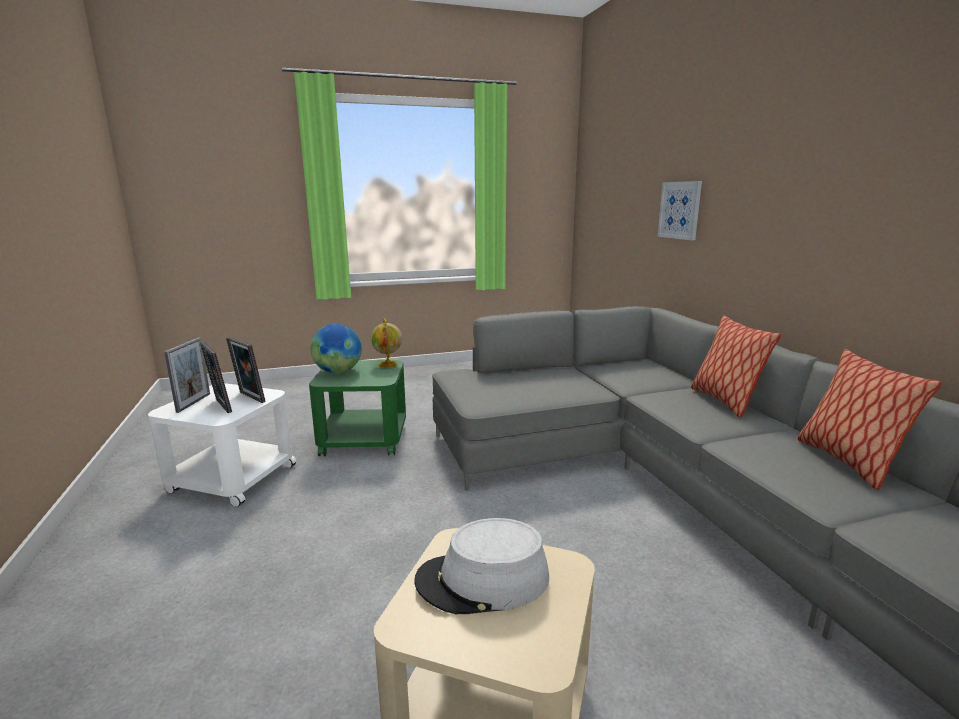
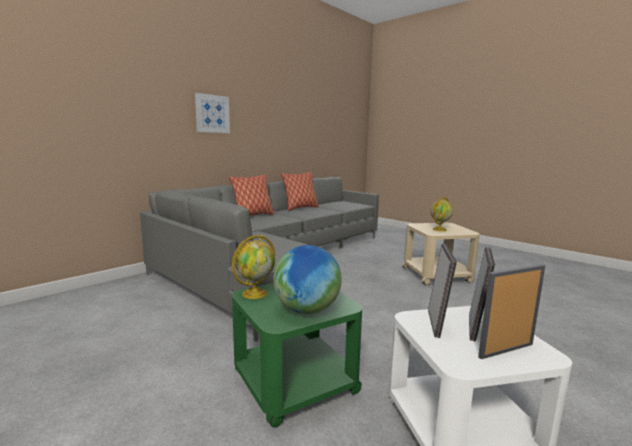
camera: 120 degrees left, 5 degrees down
(483, 580) = (439, 229): grey hat -> globe
(680, 210) = (132, 116): picture -> picture (212, 114)

